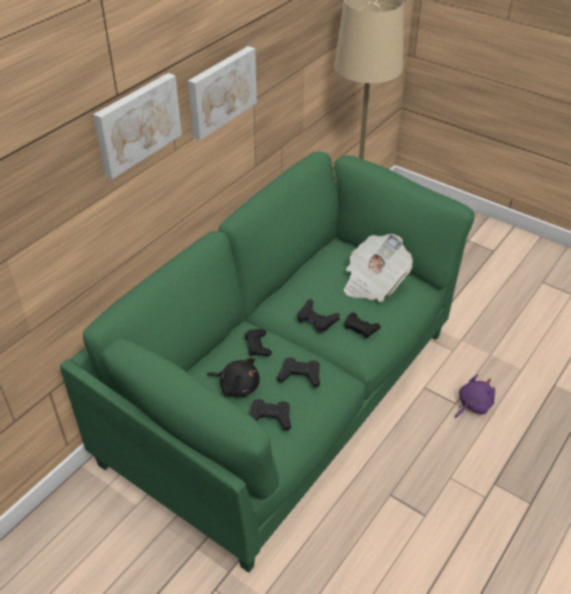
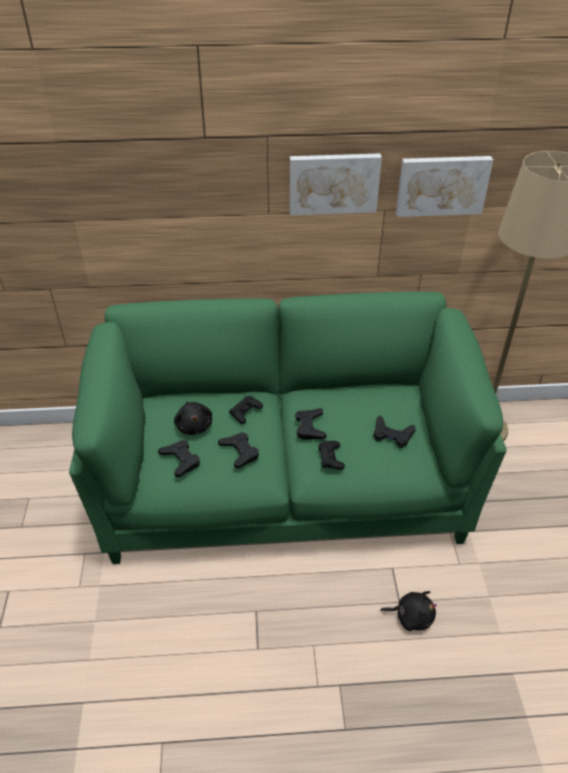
camera: 50 degrees right, 0 degrees up
(136, 123) = (220, 170): picture -> picture (442, 184)
(373, 282) = (392, 435): newspaper -> black game controller
(472, 405) = (411, 616): purple plush toy -> black plush toy

